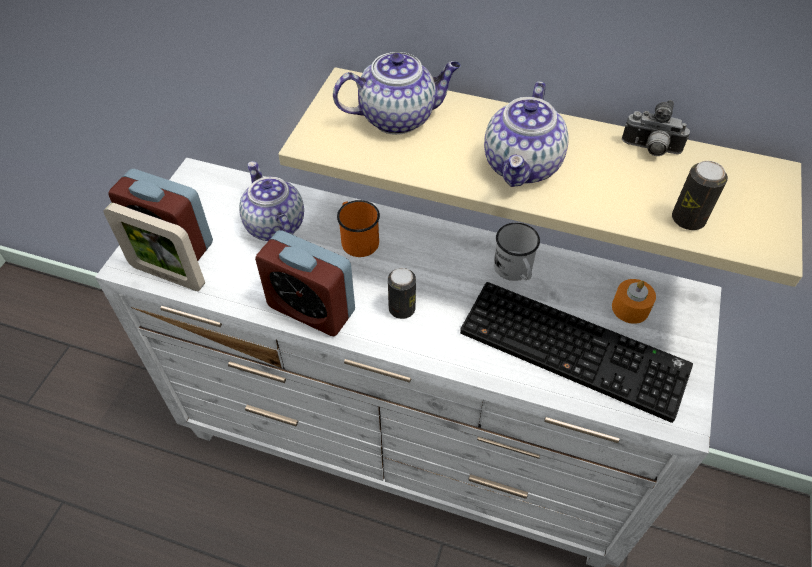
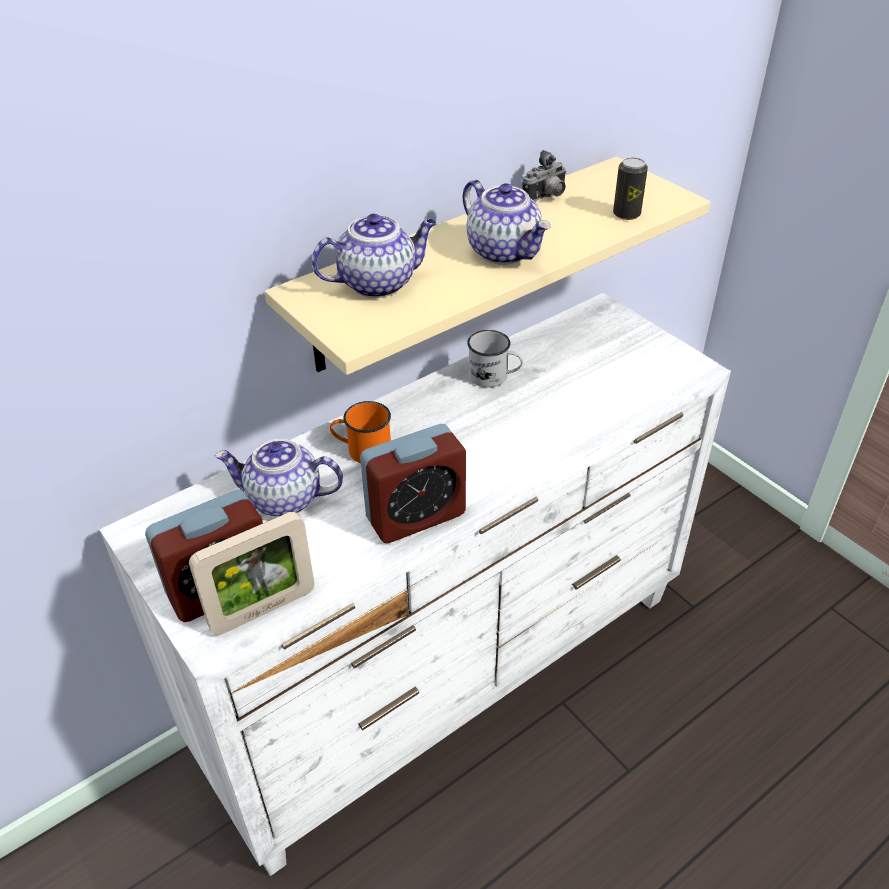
camera: 55 degrees left, 10 degrees down
(398, 117) = (378, 283): teapot -> teapot turned 45 degrees clockwise
(402, 309) = (471, 458): can -> none
(576, 348) = (597, 384): keyboard -> none
(630, 308) = (584, 340): orange candle -> none

